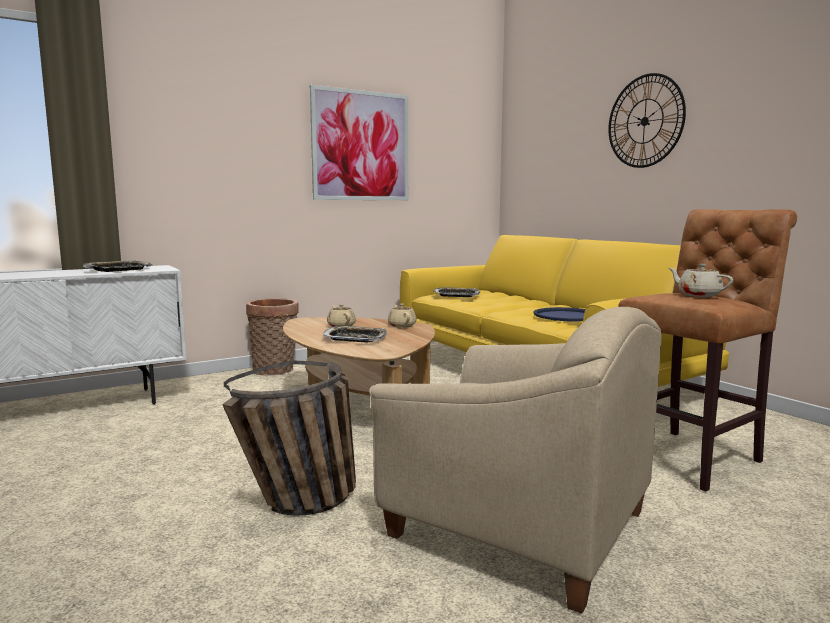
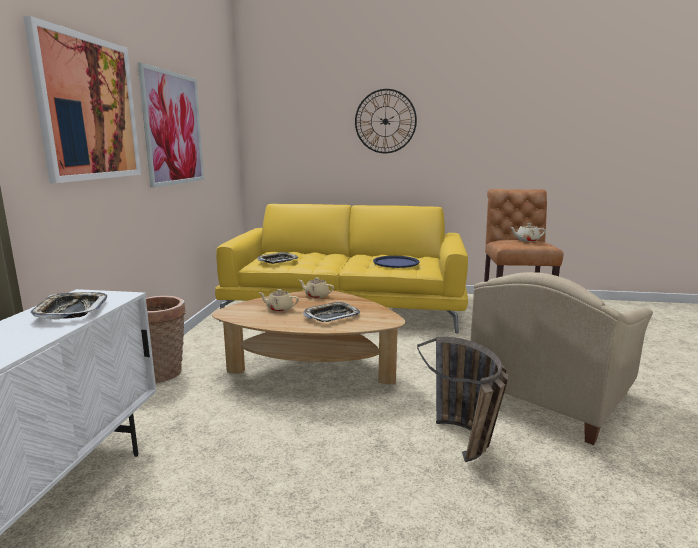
camera: 50 degrees left, 5 degrees up
(235, 127) = (89, 108): none -> picture
(516, 526) = (551, 397): beige armchair -> beige armchair turned 150 degrees clockwise

